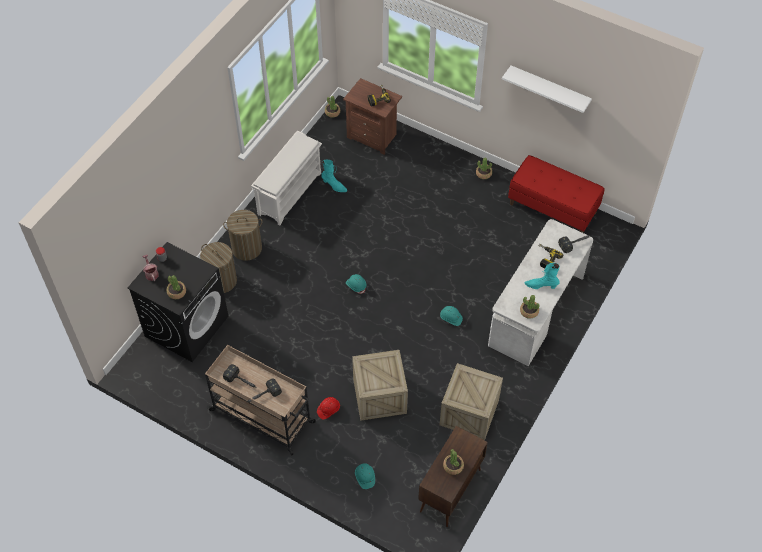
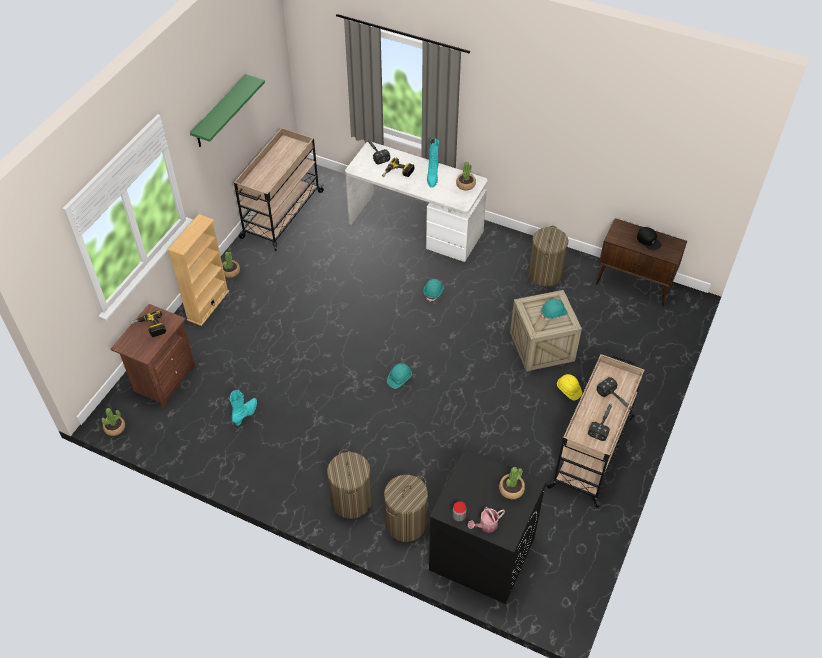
camera: 95 degrees left, 5 degrees down
(289, 193) = (256, 462): white shoe rack -> none
(328, 410) = (568, 390): red hard hat -> yellow hard hat
(365, 477) = (639, 352): turquoise hard hat -> turquoise hard hat (554, 313)
(446, 160) = (208, 305): none -> beige bookcase
(453, 466) = (648, 240): potted plant -> black cap
(469, 412) = (545, 274): crate -> laundry basket
(549, 89) = (220, 112): white shelf -> green shelf
(553, 208) = (281, 215): red bench -> beige cart

